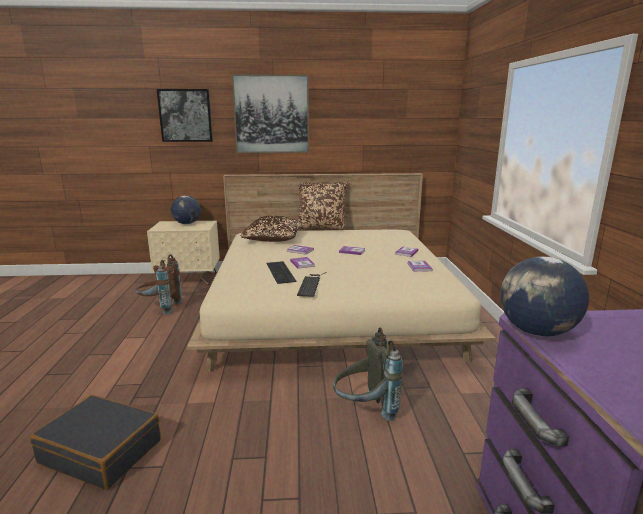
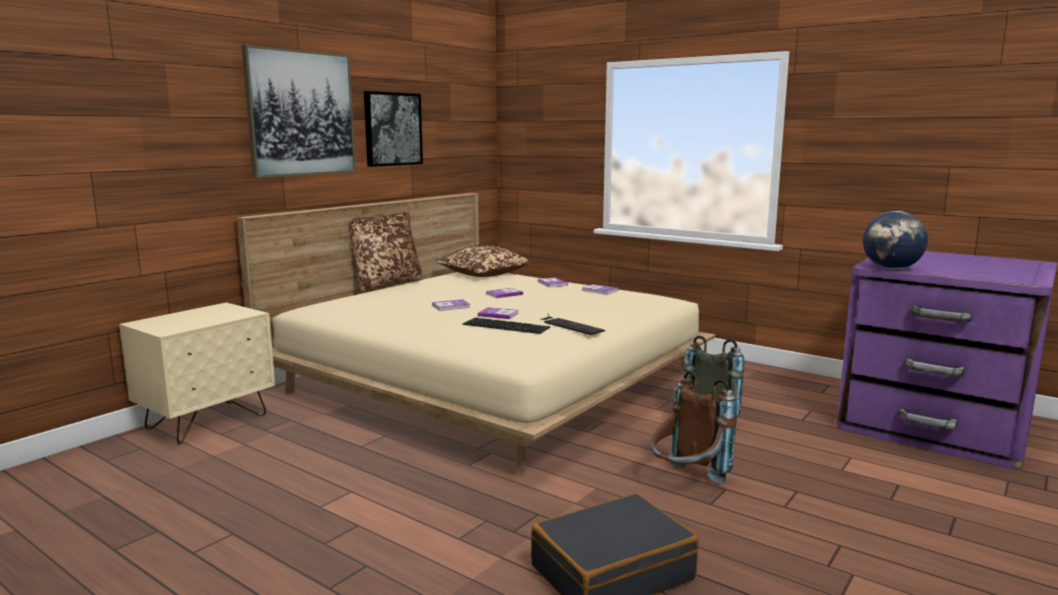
camera: 50 degrees left, 5 degrees down
(160, 307) = (267, 462): brown backpack -> brown backpack (686, 482)
(185, 115) = (165, 112): picture -> picture (392, 129)
(187, 223) = (192, 315): globe -> none
(273, 238) = (370, 304): brown pillow -> brown pillow (484, 273)

